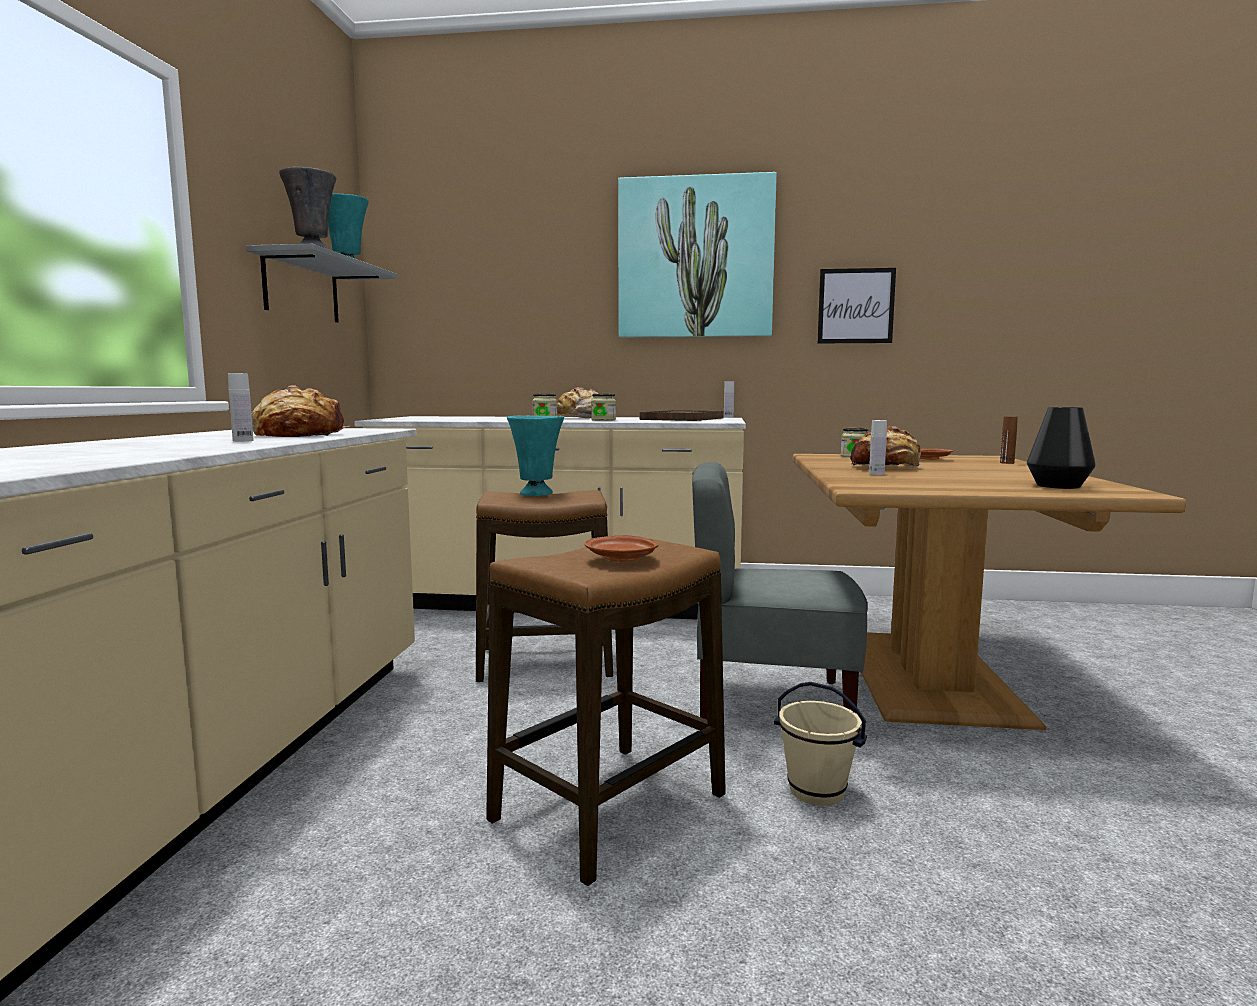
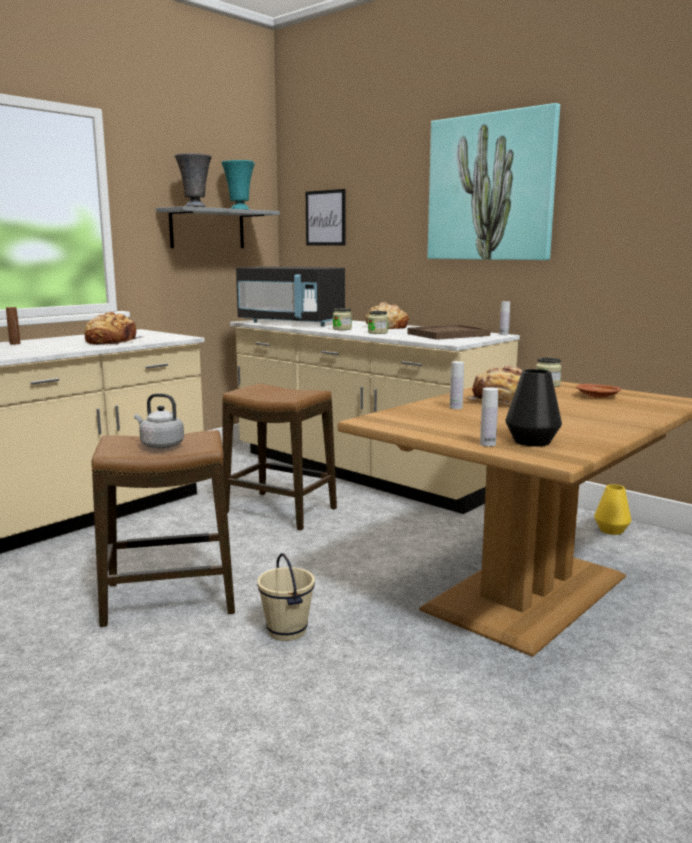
camera: 35 degrees right, 5 degrees up
(243, 441) = (59, 347): white bottle -> white bottle (487, 444)
(449, 419) = (291, 323): none -> black microwave
(537, 494) = (281, 389): turquoise vase -> none
(621, 559) = (160, 445): brown plate -> grey kettle
(771, 705) = (364, 576): grey chair -> none
(855, 306) = (630, 231): picture -> picture (325, 218)
(876, 607) = (611, 530): none -> yellow vase
(1007, 463) = (649, 410): brown bottle -> brown bottle (15, 343)

